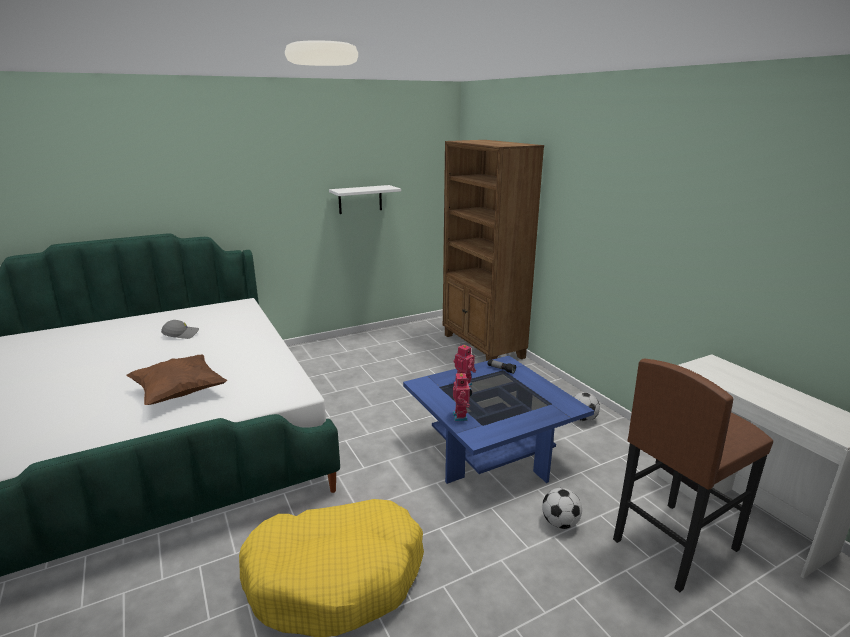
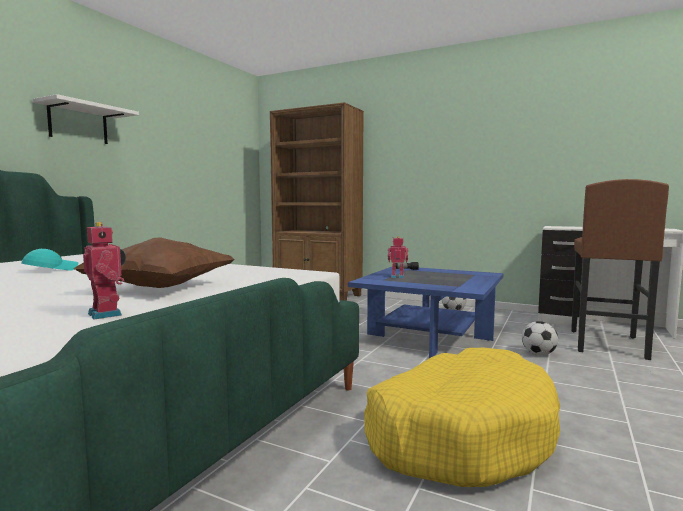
camera: 35 degrees left, 15 degrees down
(181, 334) = (51, 270): grey cap -> turquoise cap
(360, 199) = (188, 162): white shelf -> white shelf (78, 124)
(461, 416) = (435, 286): toy robot -> toy robot (107, 314)

